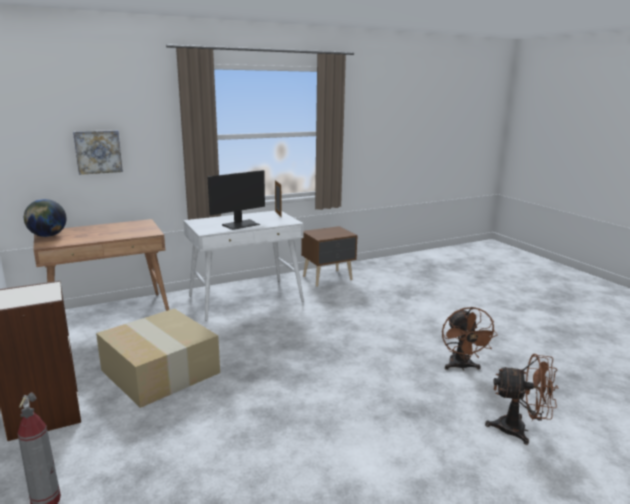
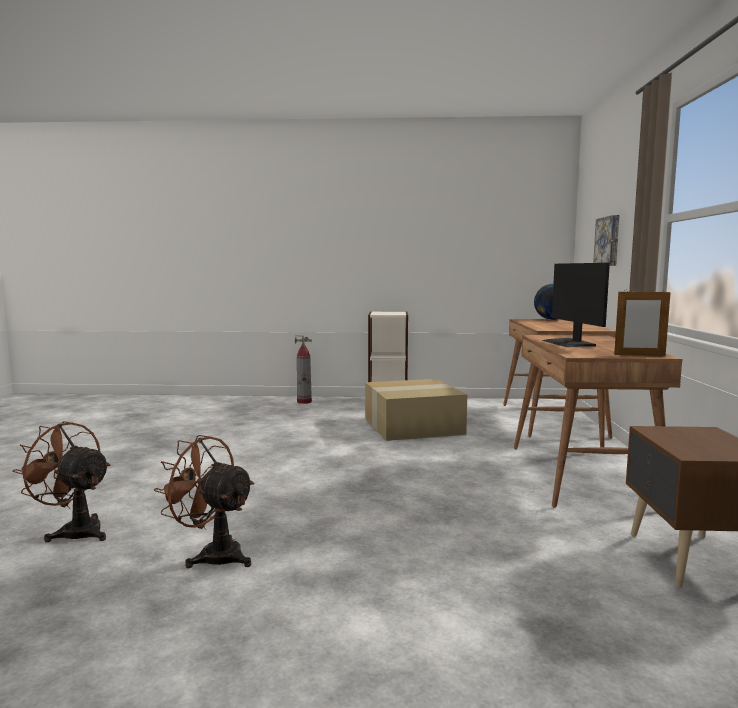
camera: 120 degrees right, 10 degrees down
(246, 298) = (582, 475): white desk -> brown desk
(519, 430) = (75, 530): brown fan -> brown fan turned 75 degrees clockwise

